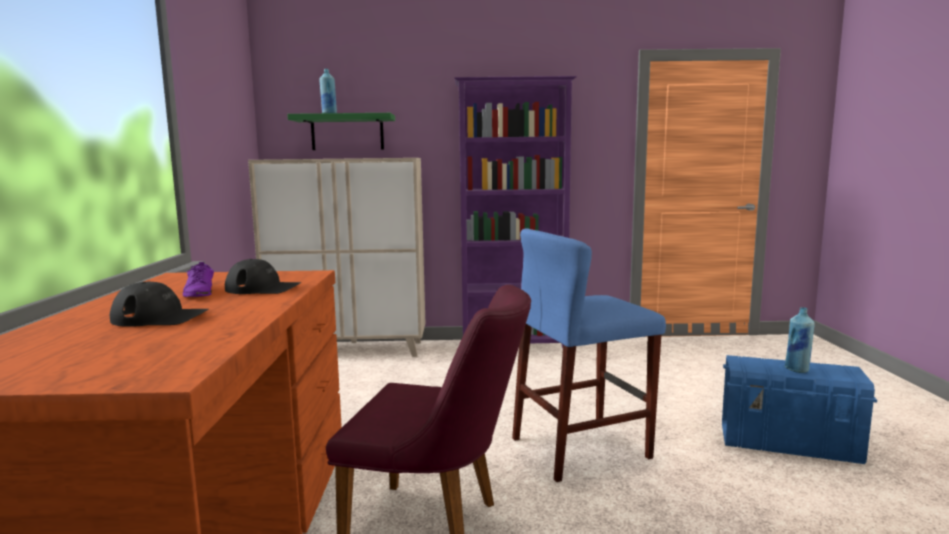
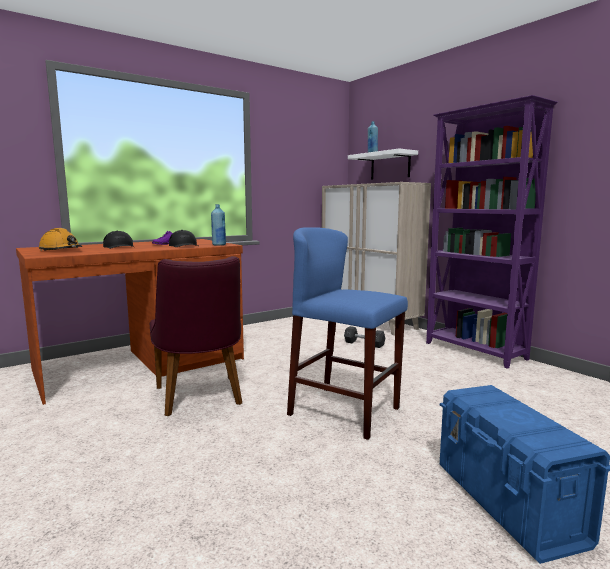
camera: 55 degrees right, 0 degrees up
(106, 358) = (61, 251): none -> orange hard hat
(347, 133) = (390, 166): green shelf -> white shelf
(416, 377) = (364, 344): none -> grey dumbbell
(797, 370) = (511, 417): blue bottle -> blue bottle (219, 245)

